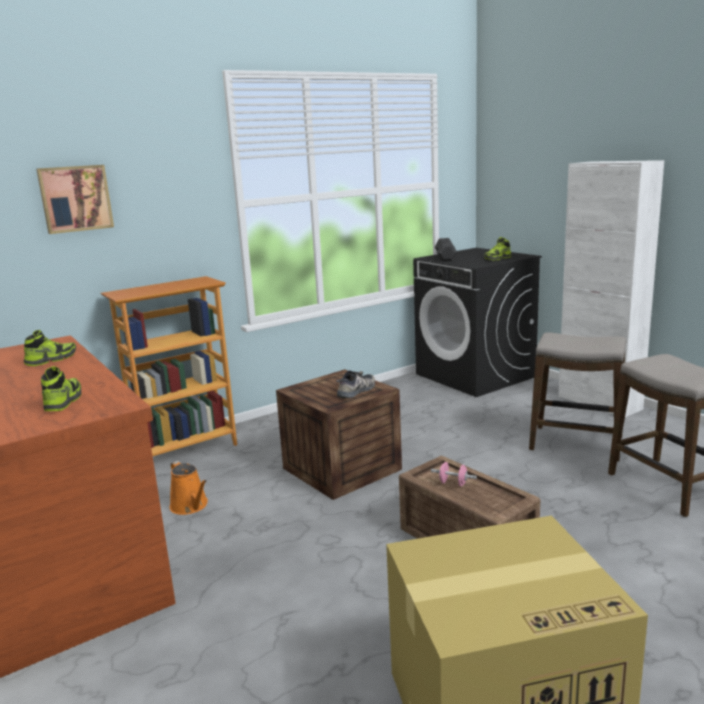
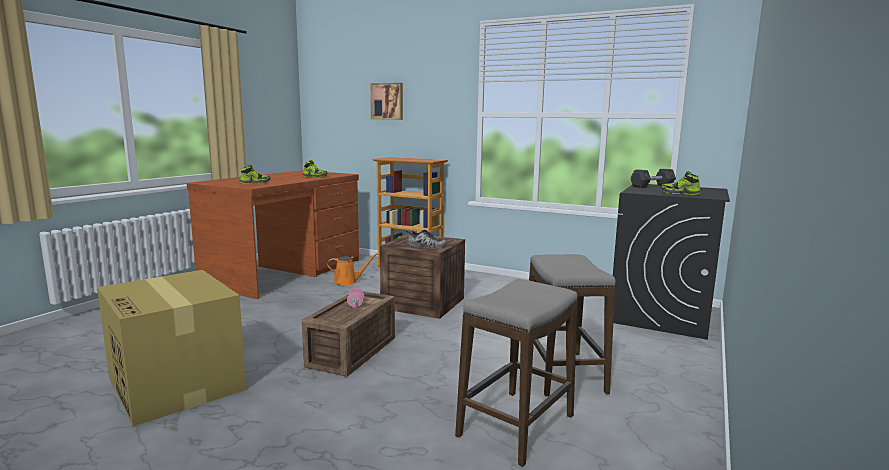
camera: 60 degrees right, 5 degrees down
(190, 506) = (348, 282): orange watering can -> orange watering can turned 120 degrees counterclockwise
(599, 403) = (687, 376): white cabinet -> none

